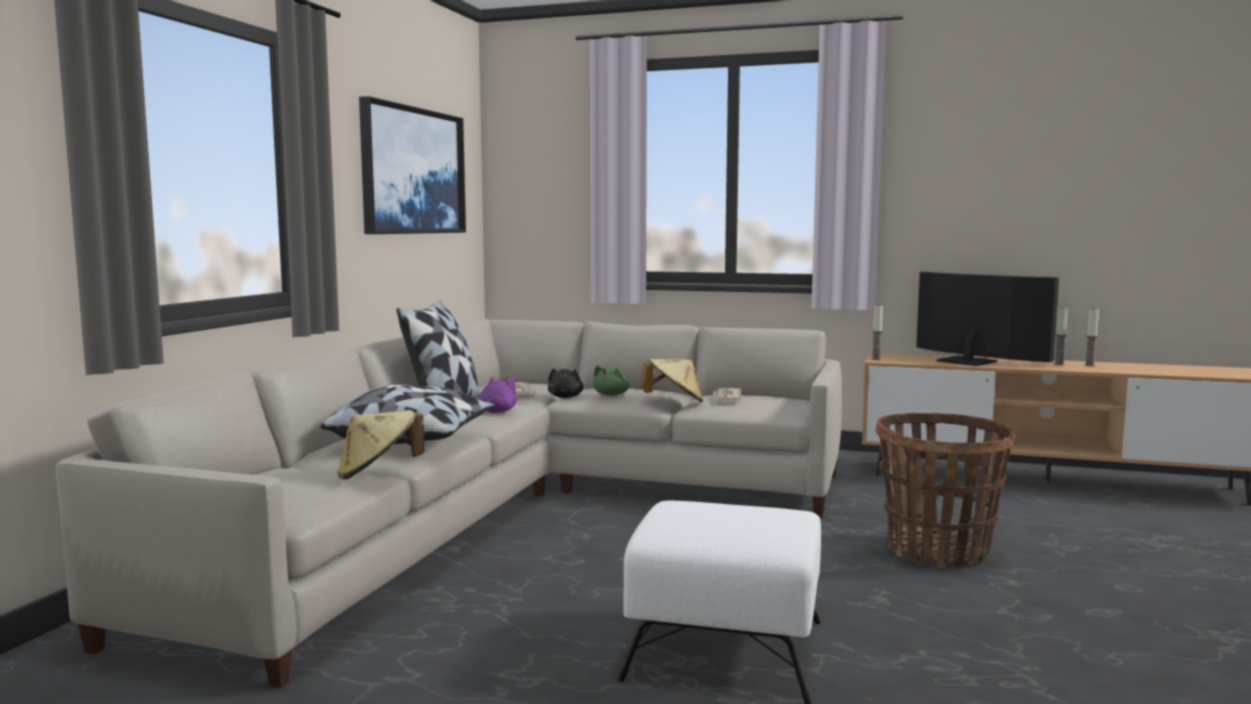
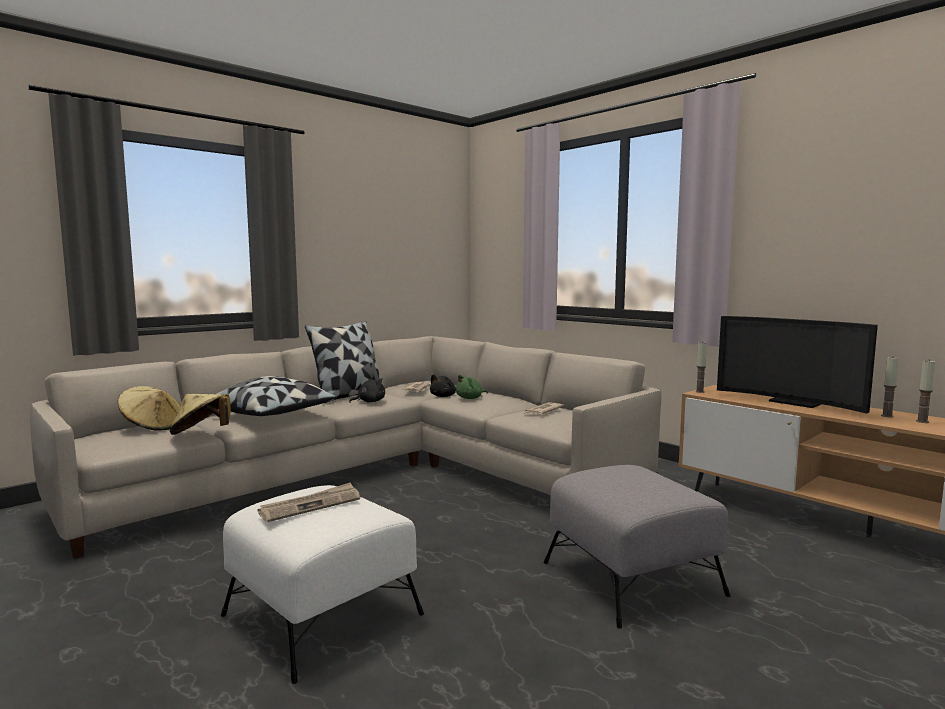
camera: 30 degrees right, 0 degrees up
(413, 171) = (391, 233): picture -> none
(496, 412) = (369, 402): purple plush toy -> black plush toy
(674, 402) = (501, 409): beige hat -> beige hat (152, 427)
(716, 516) = (311, 505): none -> newspaper
(938, 551) = (632, 579): basket -> grey ottoman
(971, 360) = (793, 402): television -> television turned 150 degrees clockwise

